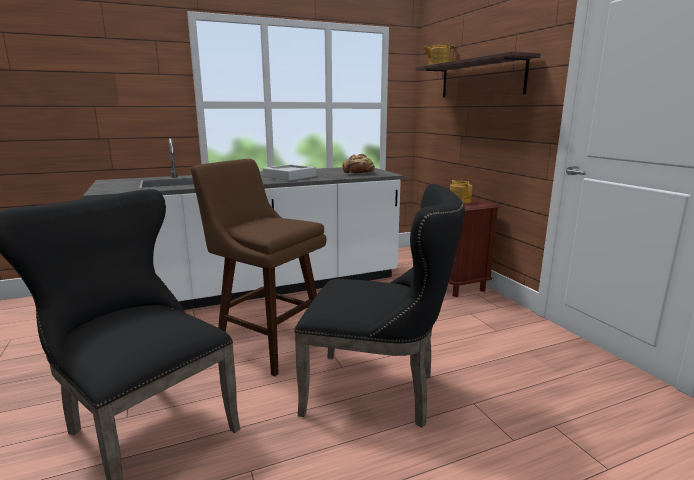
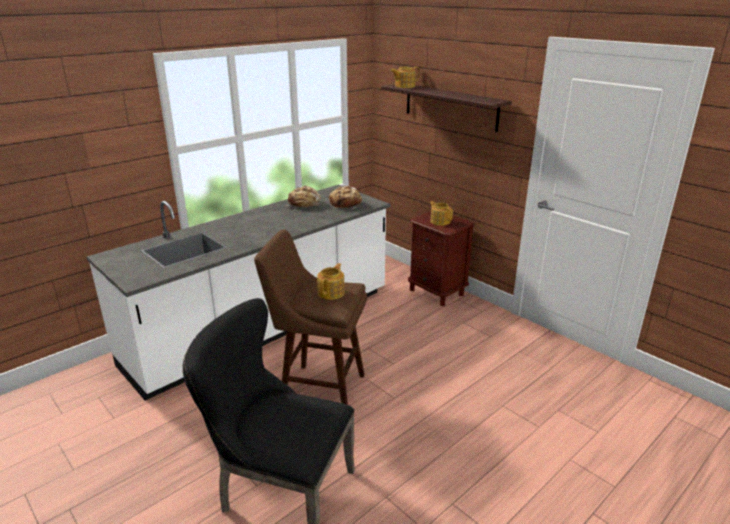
camera: 20 degrees left, 10 degrees up
(277, 223) = (331, 292): none -> teapot
(289, 177) = (287, 221): grey tray -> none
(320, 171) = (304, 204): none -> bread
(379, 391) = (434, 412): black chair -> none

